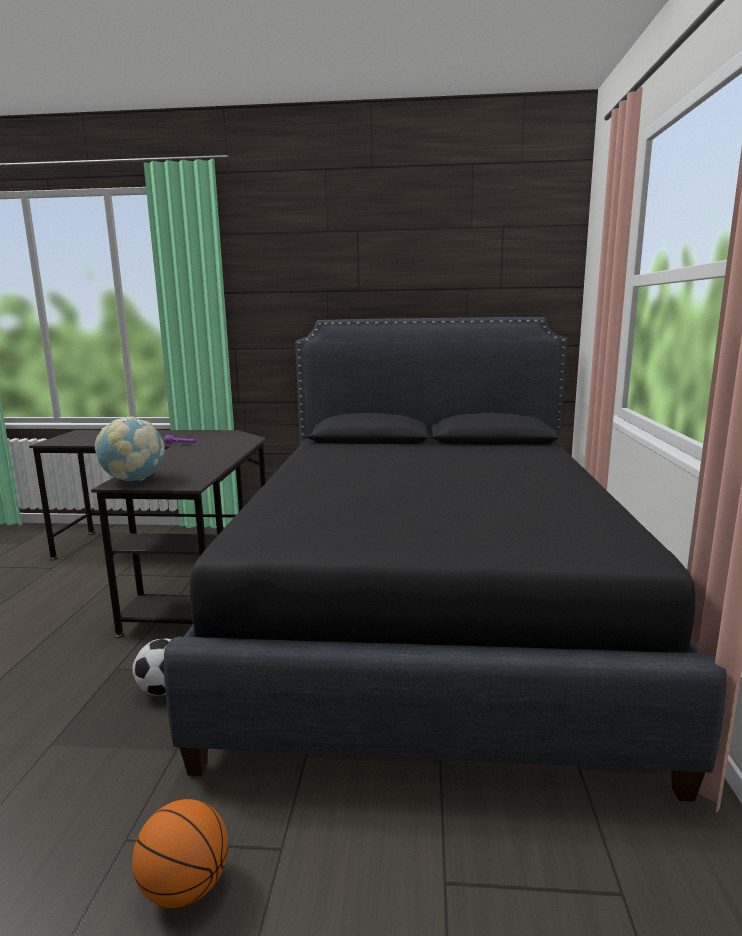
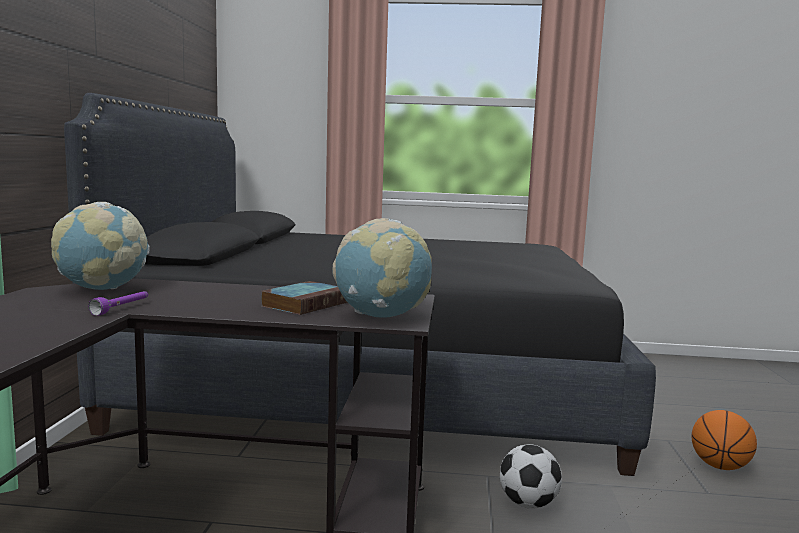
camera: 90 degrees left, 5 degrees down
(178, 466) = (306, 304): none -> book
(231, 437) = (102, 289): none -> globe

